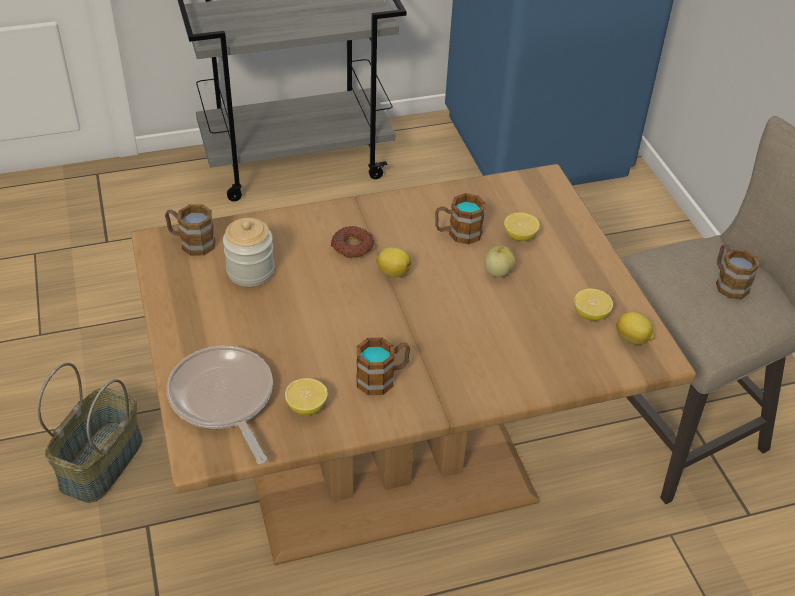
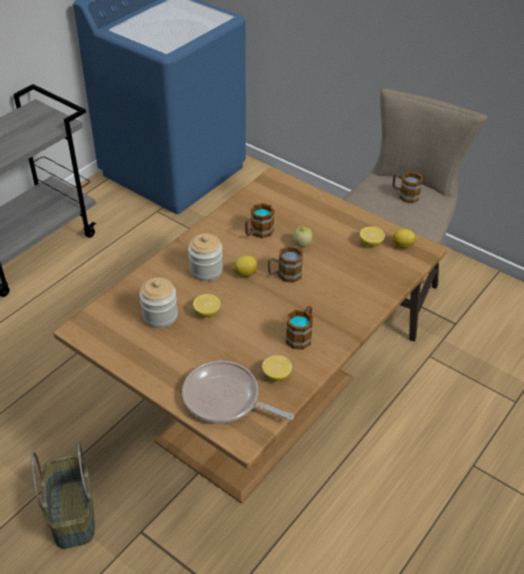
camera: 35 degrees left, 0 degrees up
(191, 242) = (102, 318): mug -> mug (284, 275)
(352, 247) = (206, 270): donut -> jar
(520, 236) = (293, 218): lemon -> lemon (207, 312)

